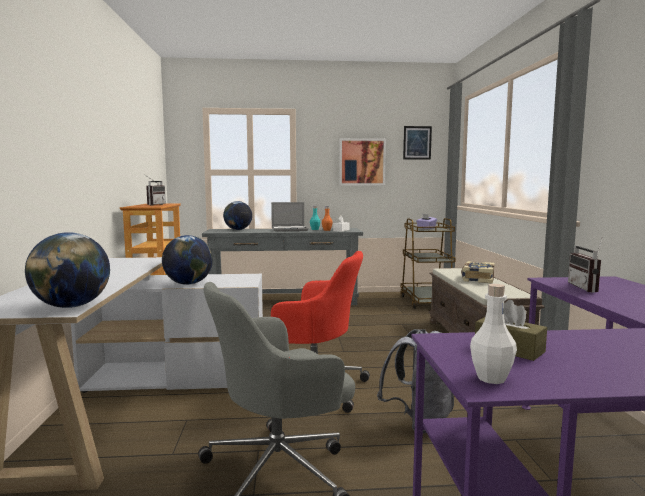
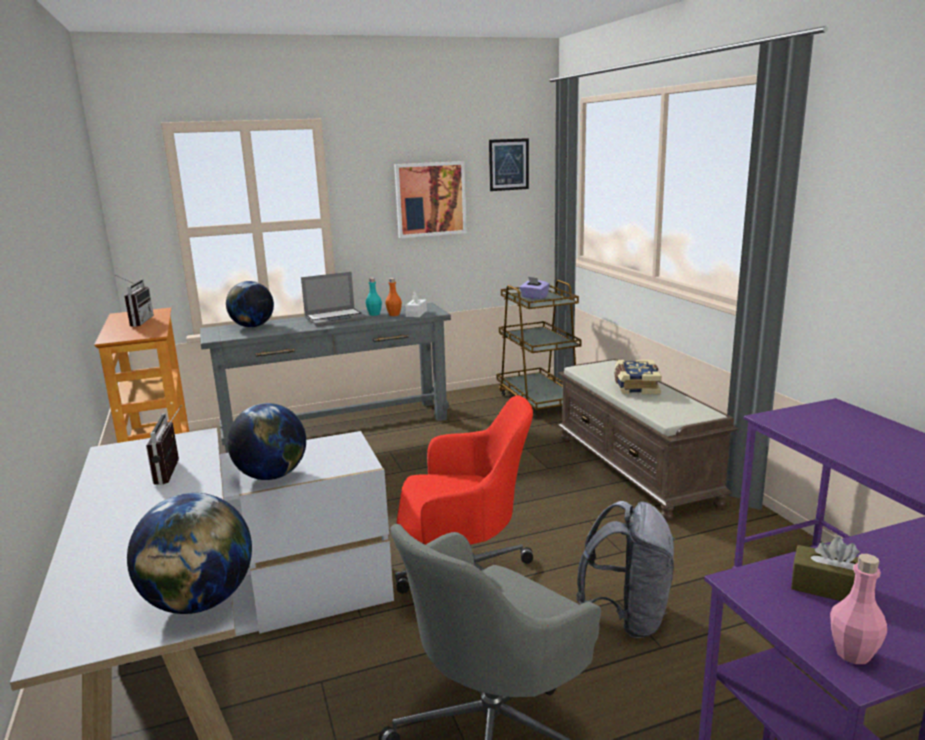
camera: 15 degrees left, 10 degrees up
(491, 378) = (853, 654): white bottle -> pink bottle
(588, 288) = (826, 433): radio -> radio (174, 472)

